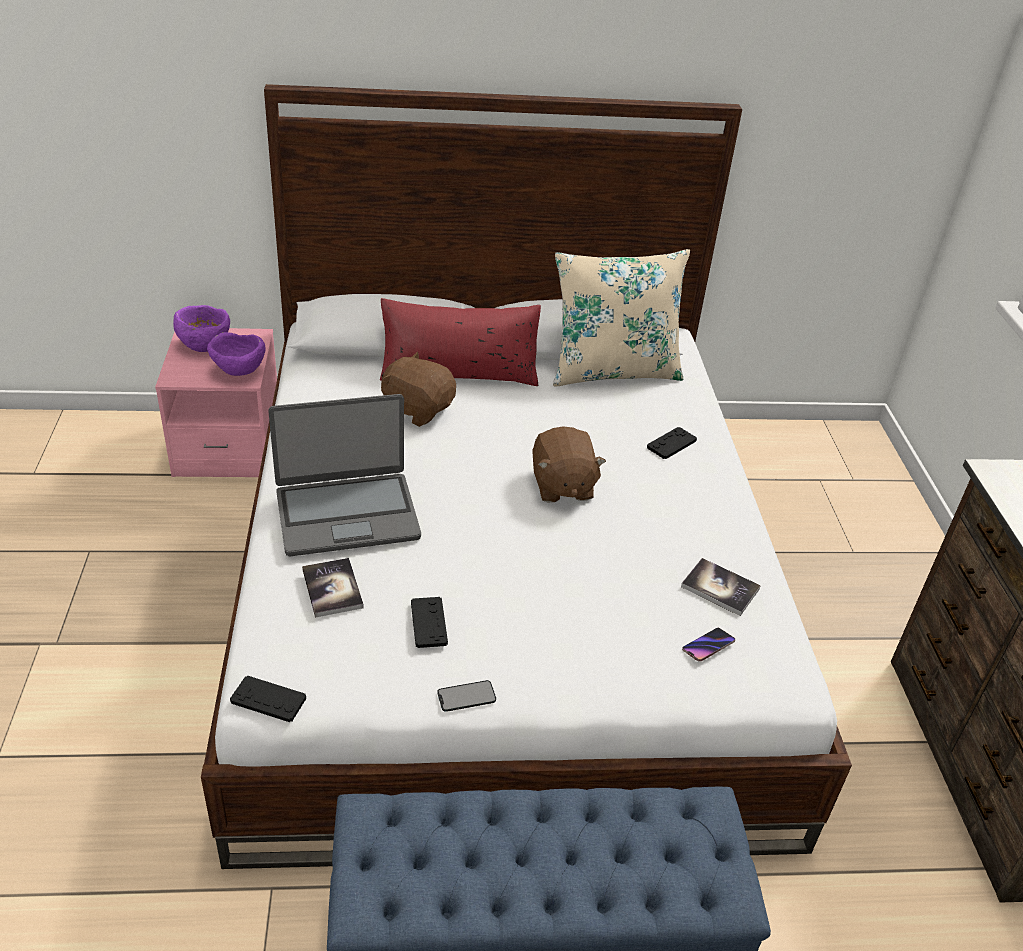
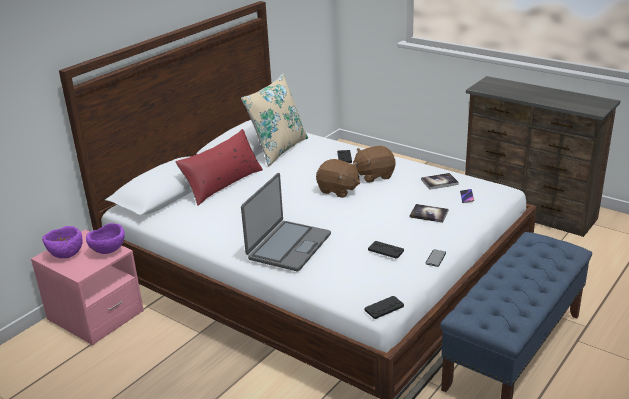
camera: 45 degrees left, 10 degrees down
(332, 589) = (335, 266): book -> book (429, 214)
(417, 409) = (235, 204): brown plush toy -> brown plush toy (374, 175)

